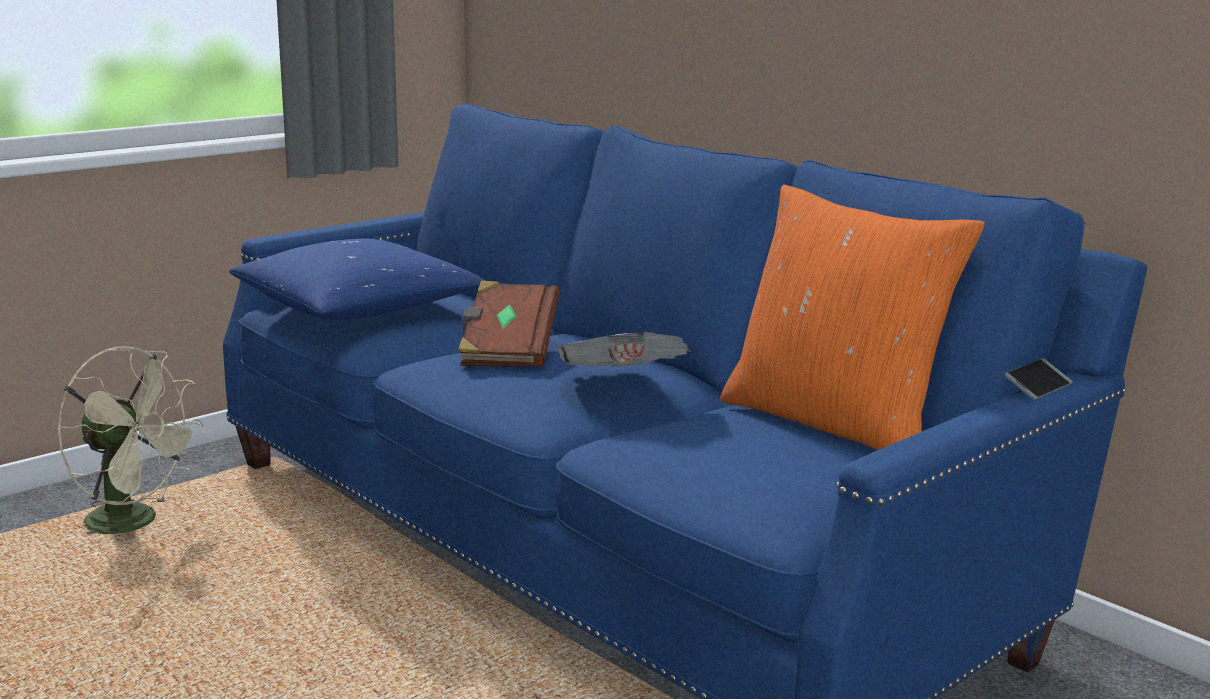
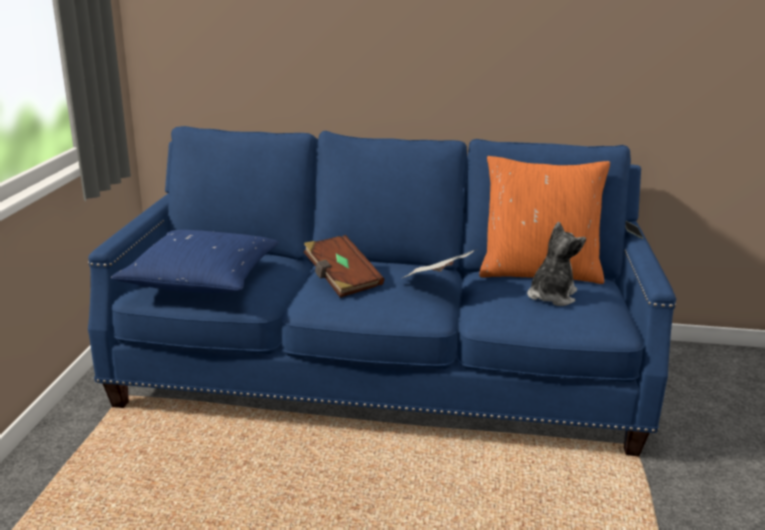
camera: 40 degrees left, 5 degrees up
(135, 523) = (102, 475): beige fan -> none
(764, 450) = (551, 296): none -> plush toy

